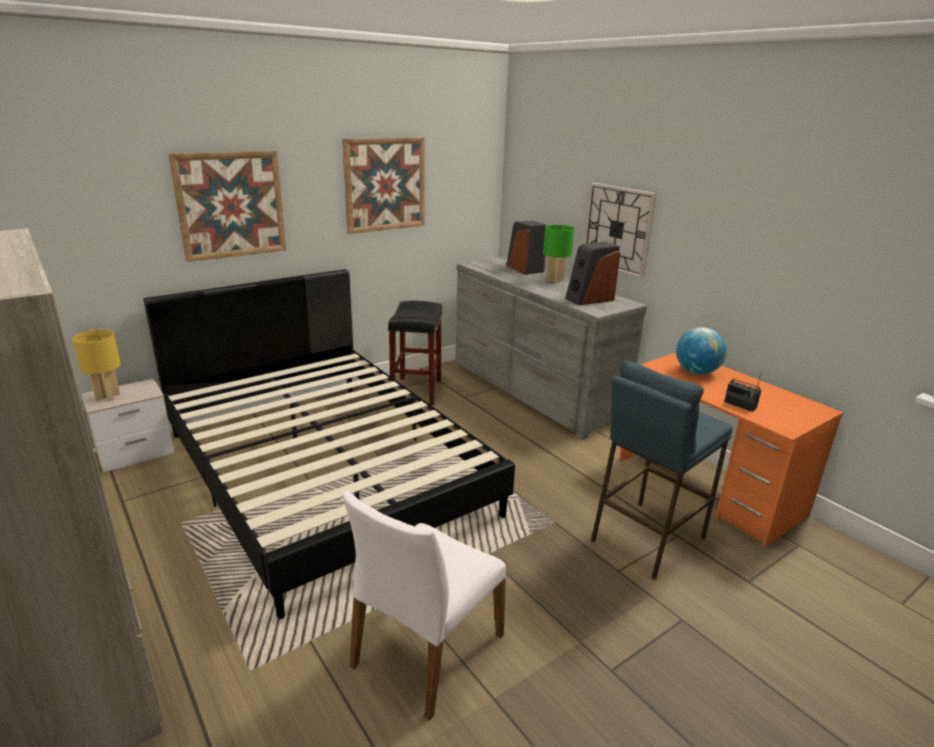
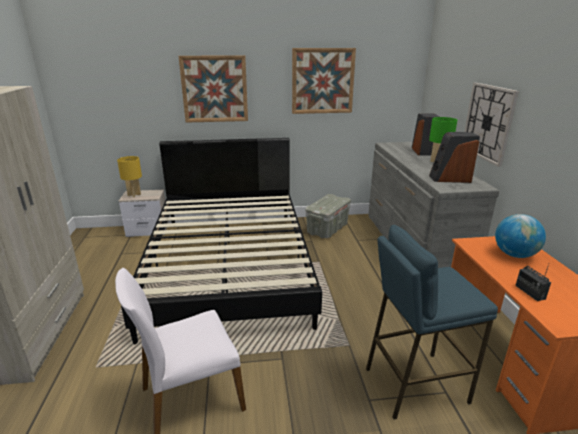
camera: 30 degrees right, 0 degrees up
(416, 391) = (327, 229): black stool -> grey storage box

